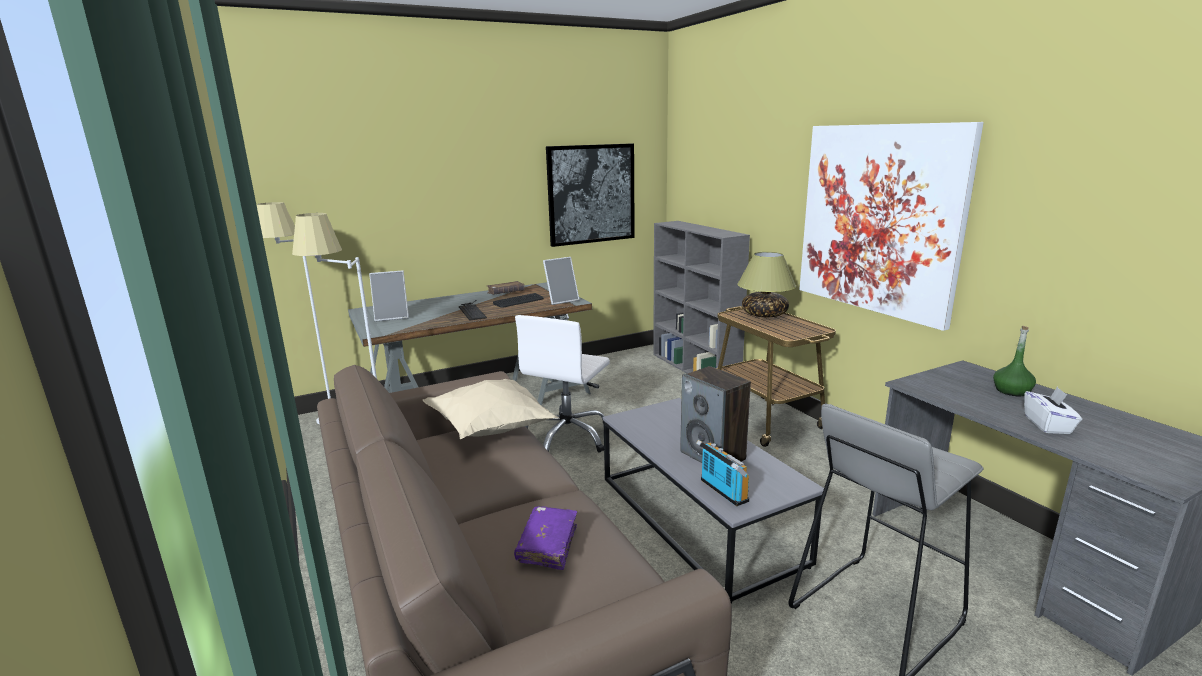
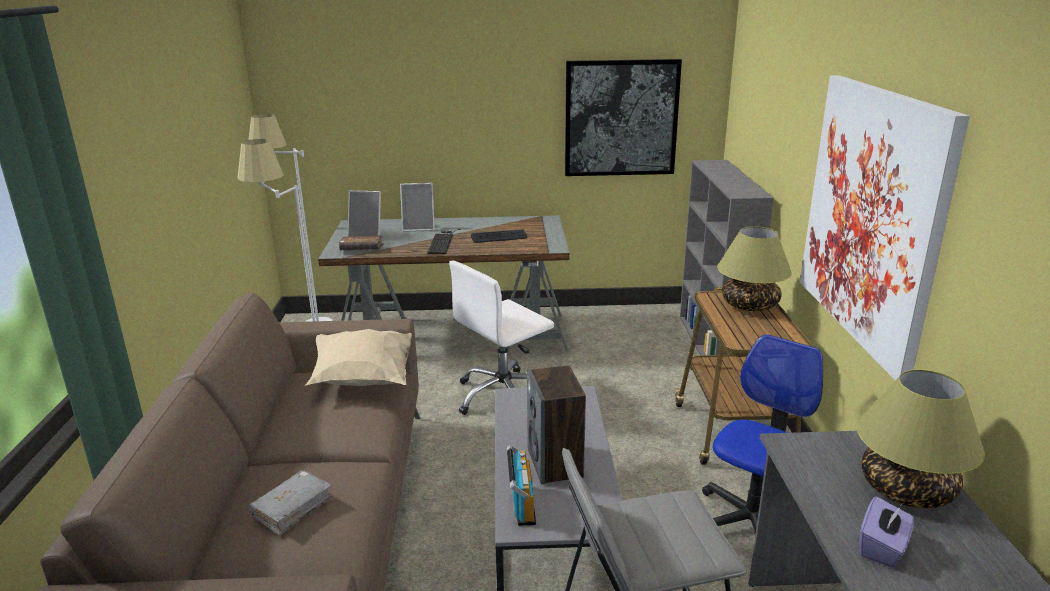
camera: 25 degrees right, 5 degrees up
(506, 293) = (498, 224): brown book -> brown book (361, 249)
(548, 545) = (292, 508): purple book -> grey book
(561, 300) = (542, 243): picture frame -> picture frame (419, 228)
(834, 475) = (752, 523): none -> office chair
(1012, 391) = (907, 489): green bottle -> table lamp
(1048, 425) = (882, 547): white tissue box -> purple tissue box

